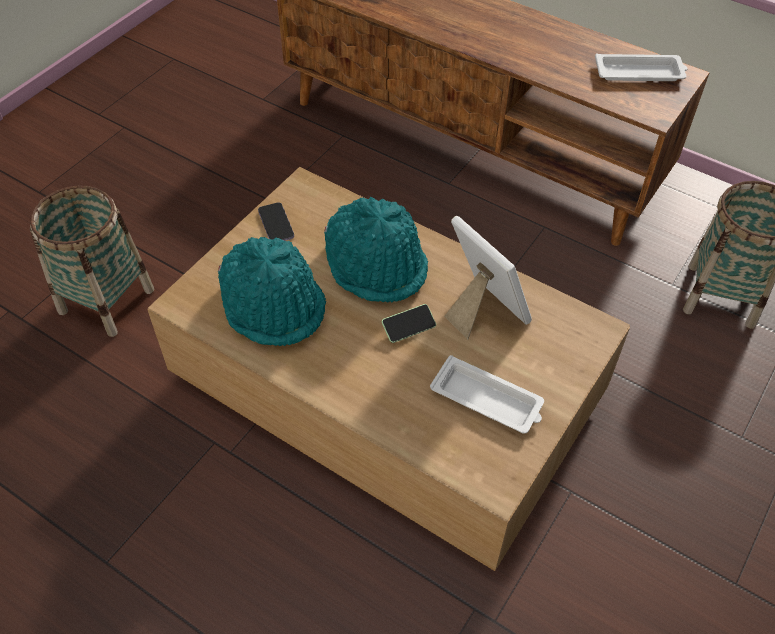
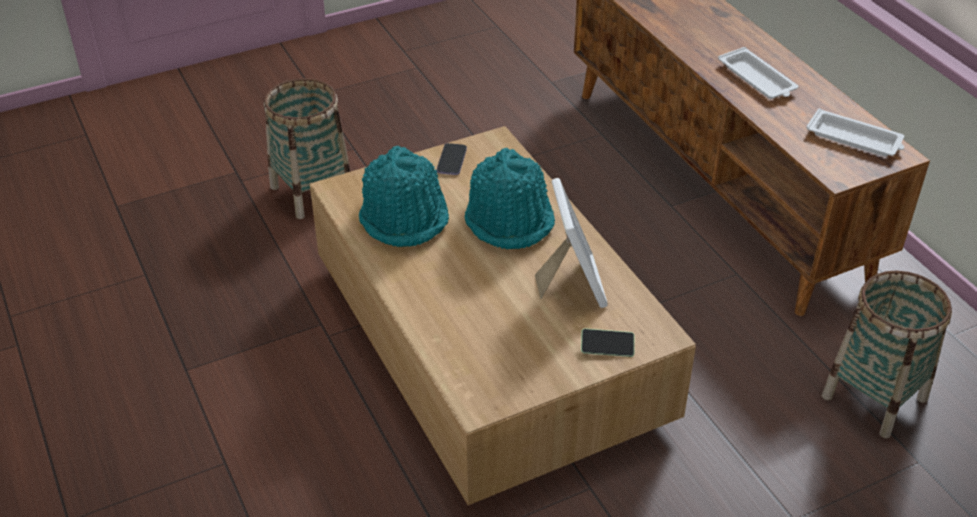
camera: 30 degrees right, 10 degrees down
(408, 328) = (498, 272): phone -> phone (607, 348)
(488, 400) = (521, 347): white tray -> white tray (757, 79)

